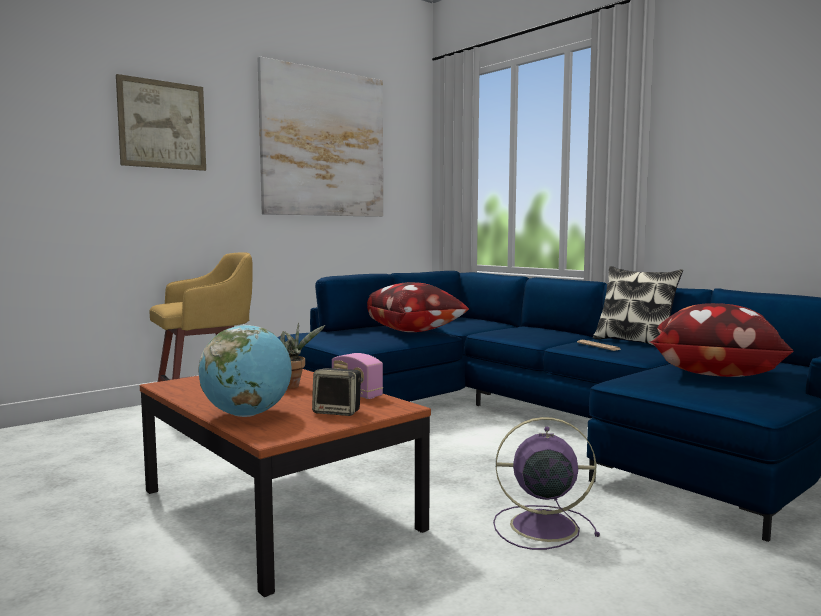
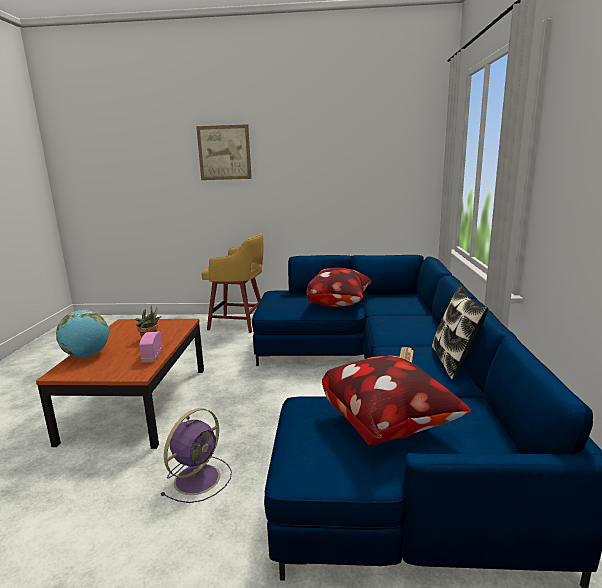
camera: 45 degrees right, 10 degrees up
(324, 143) = (341, 150): picture -> none
(338, 412) = (112, 367): speaker -> none
(540, 526) = (199, 478): purple fan -> purple fan turned 75 degrees clockwise

